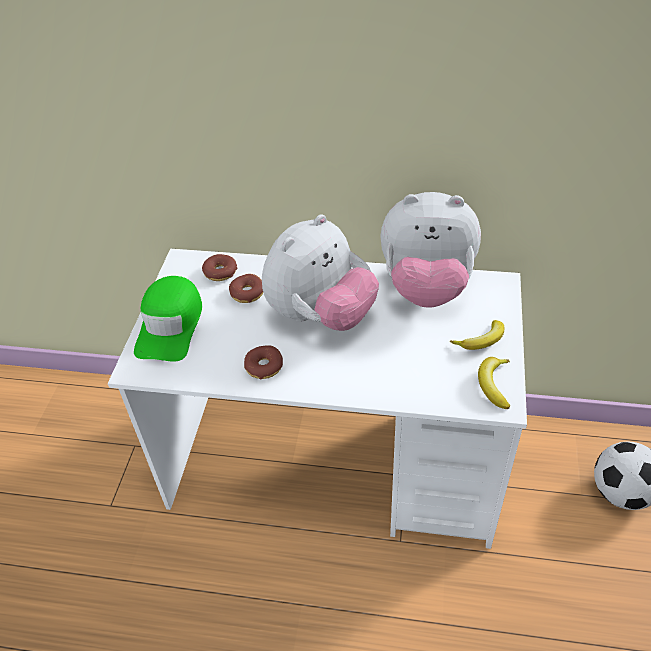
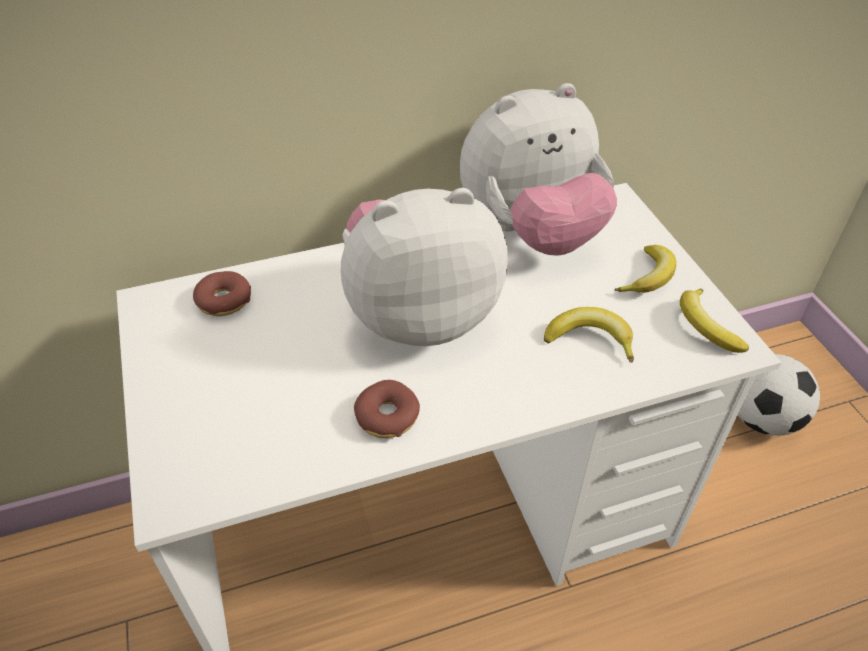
camera: 30 degrees left, 0 degrees up
(170, 326) = (193, 408): green cap -> none
(247, 293) = (288, 317): donut -> none
(321, 316) = (419, 314): plush toy -> plush toy turned 120 degrees counterclockwise
(412, 365) = (590, 339): none -> banana

